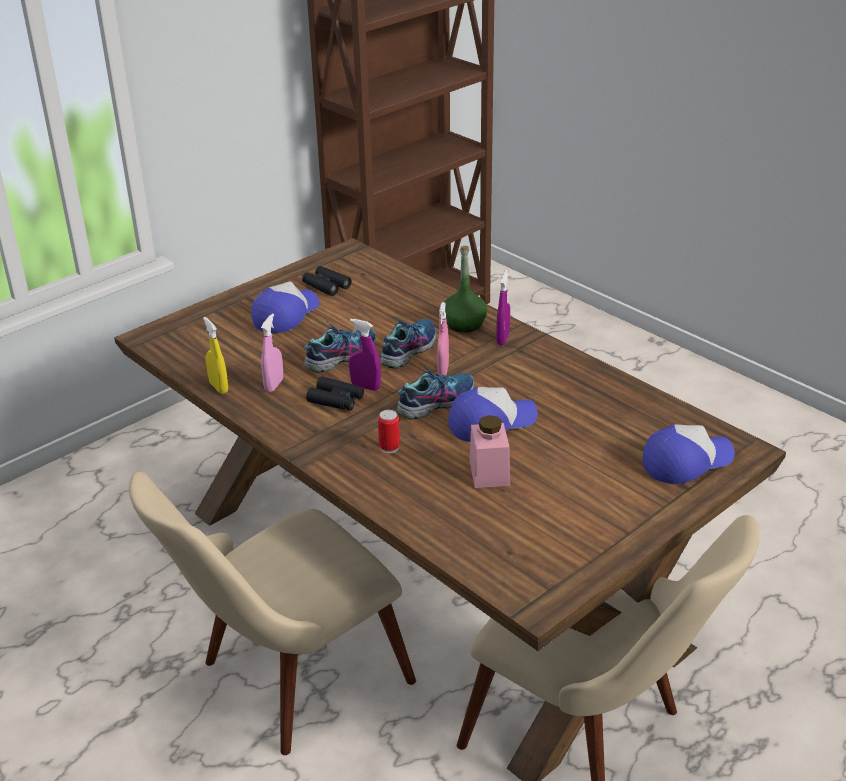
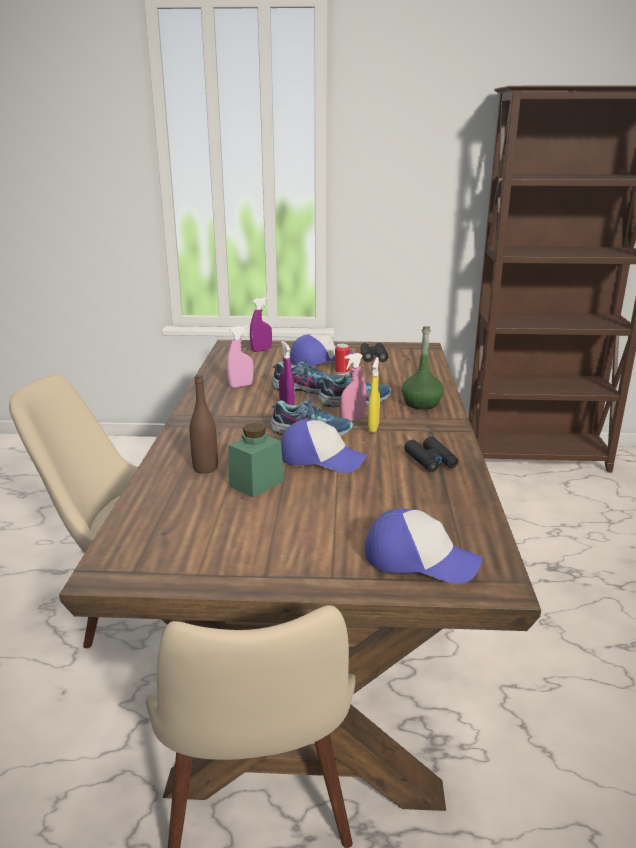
camera: 45 degrees right, 10 degrees down
(218, 387) = (213, 375): yellow spray bottle -> yellow spray bottle (373, 428)
(336, 400) = (256, 405): black binoculars -> black binoculars (430, 461)
(389, 447) = (230, 440): can -> can (342, 372)
(426, 484) = (205, 468): none -> brown bottle
(489, 473) = (256, 483): pink jar -> green jar
(502, 339) = (432, 421): purple spray bottle -> purple spray bottle (261, 350)

